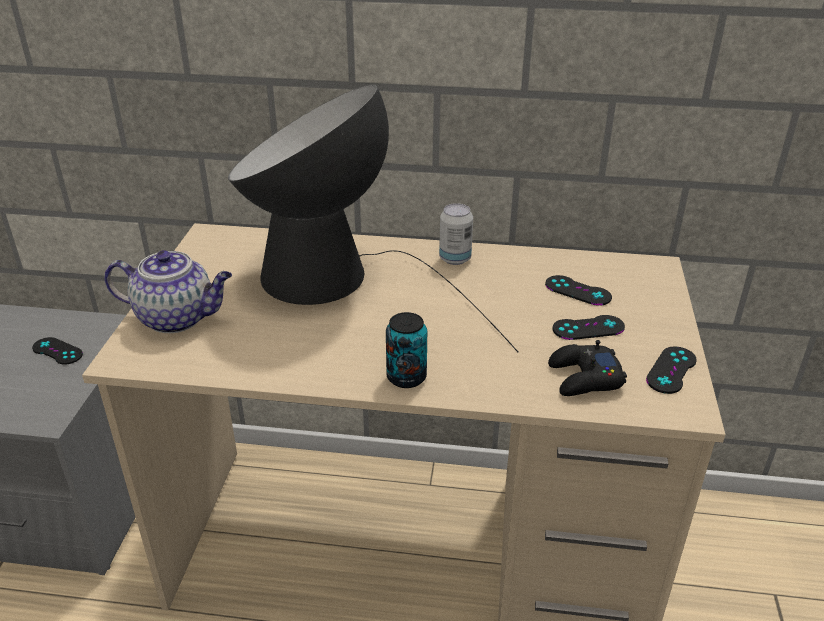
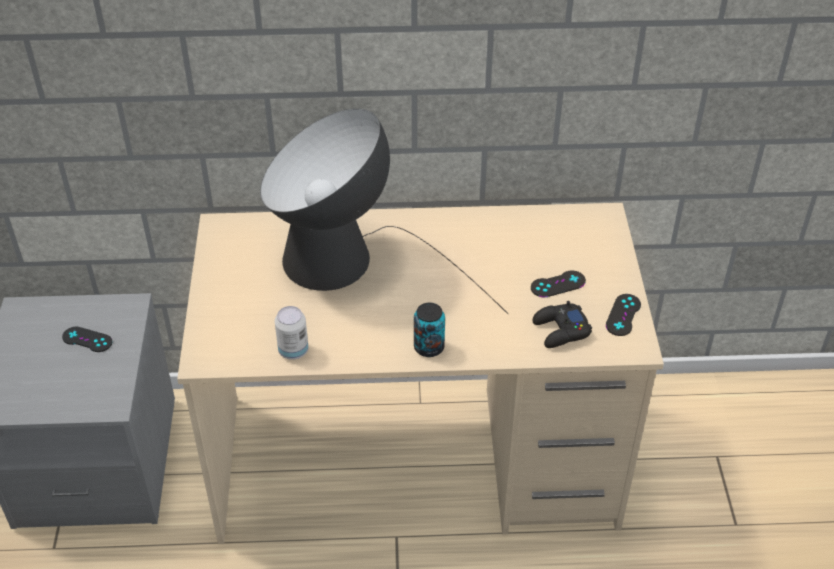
camera: 10 degrees left, 10 degrees up
(178, 318) = (230, 316): teapot -> none
(455, 259) = (440, 227): can -> can (293, 351)
(578, 291) = (545, 248): black game controller -> none

